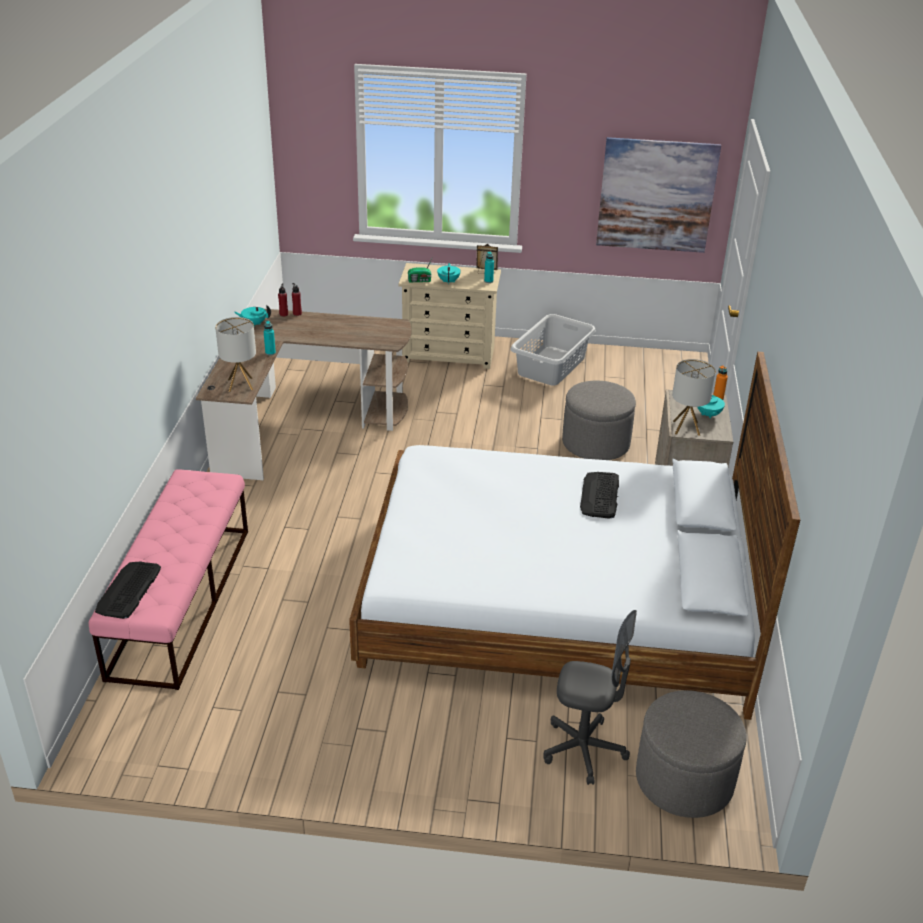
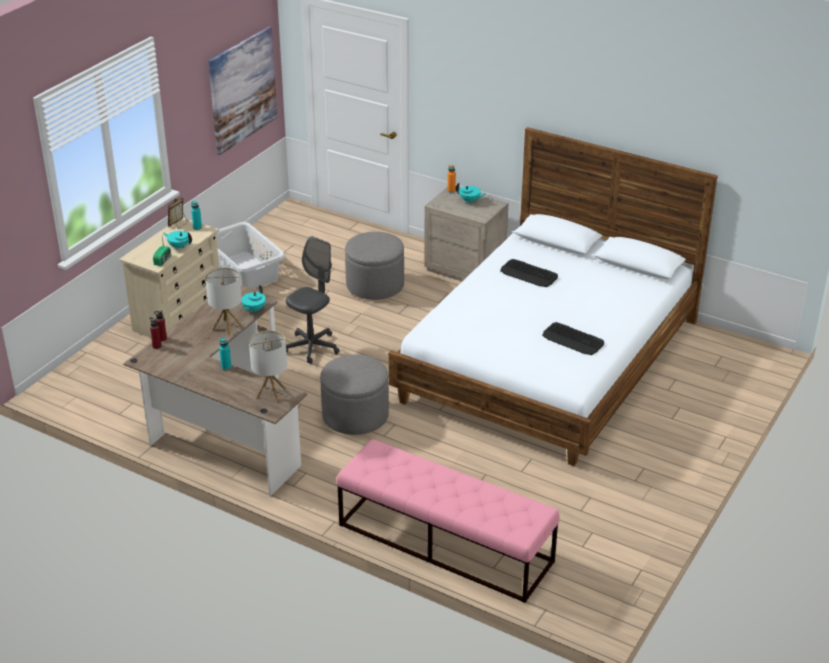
camera: 65 degrees left, 0 degrees up
(128, 590) = (503, 522): keyboard -> keyboard (573, 340)
(254, 324) = (161, 366): turquoise teapot -> turquoise teapot (253, 309)
(583, 750) = (695, 391): grey office chair -> grey office chair (312, 347)
(684, 780) = (734, 362): grey ottoman -> grey ottoman (355, 416)
(686, 428) = (480, 214): table lamp -> table lamp (227, 327)

